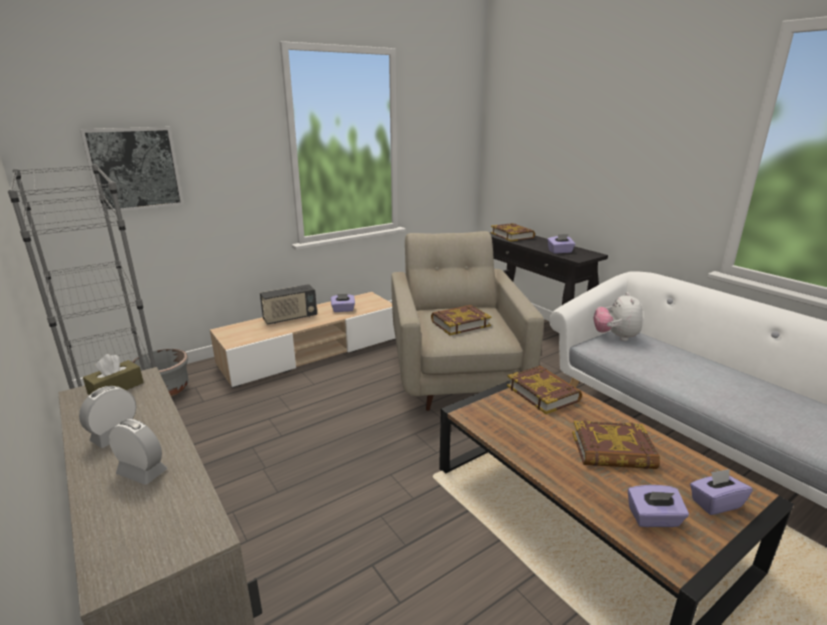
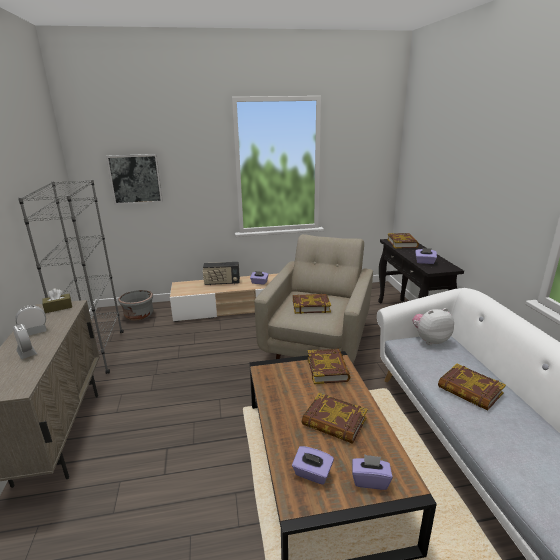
camera: 25 degrees right, 0 degrees up
(615, 337) = (430, 340): plush toy -> plush toy turned 45 degrees clockwise
(707, 378) = (469, 390): none -> book

